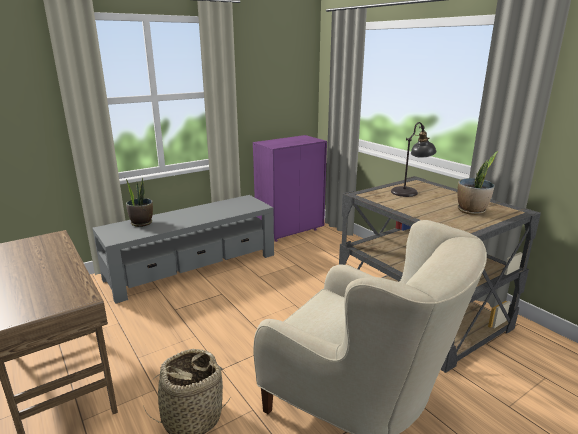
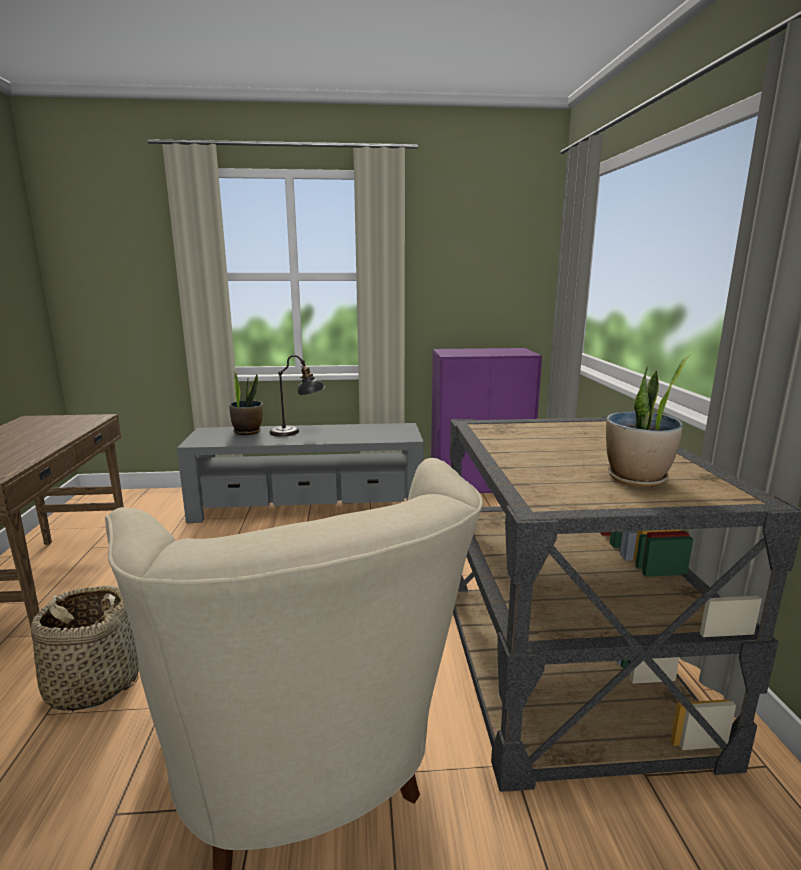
camera: 30 degrees right, 5 degrees down
(410, 190) = (577, 432): grey table lamp -> grey table lamp (297, 431)

